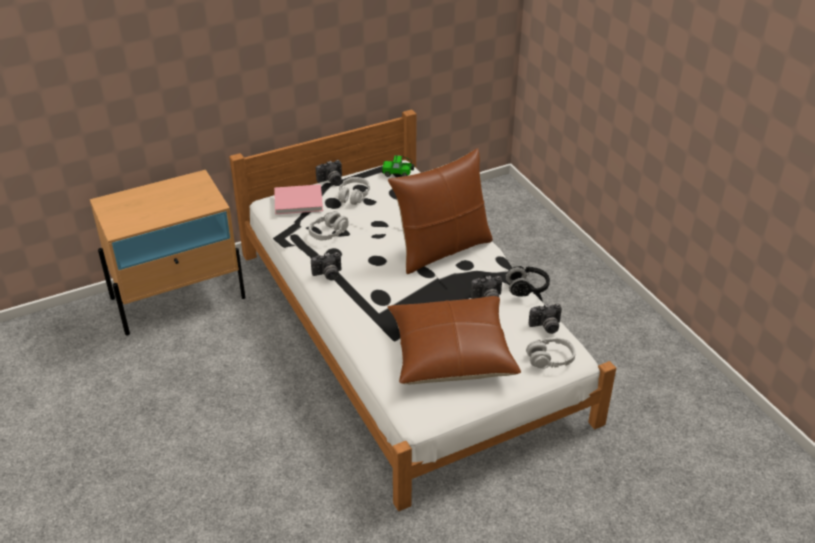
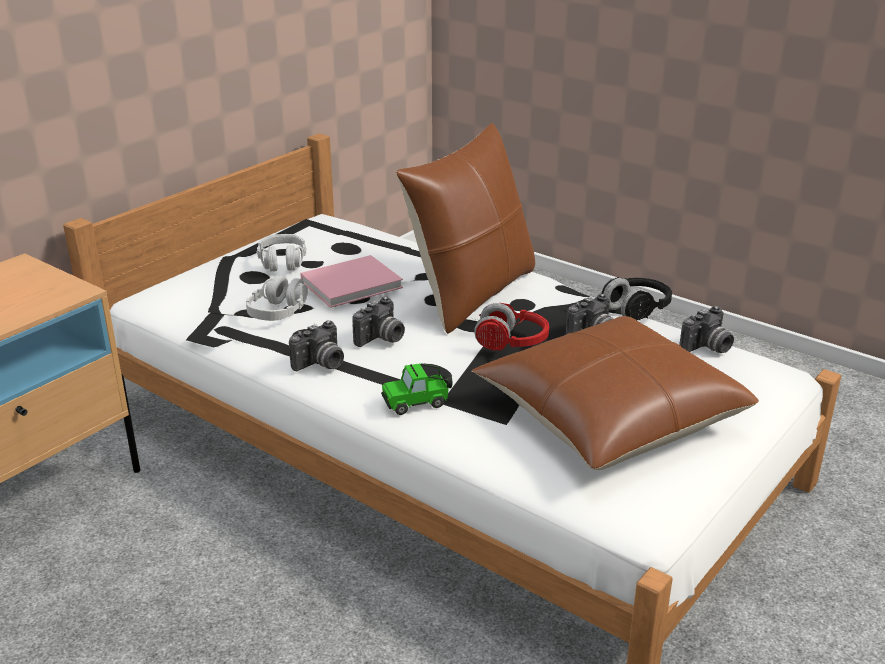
camera: 25 degrees left, 10 degrees down
(300, 201) = (200, 284): pink book -> pink book (354, 284)
(331, 181) = (232, 252): camera -> camera (381, 339)
(398, 173) = (328, 226): toy car -> toy car (418, 403)
(436, 291) = (511, 343): none -> red headphones
(550, 359) = (754, 384): grey headphones -> none

